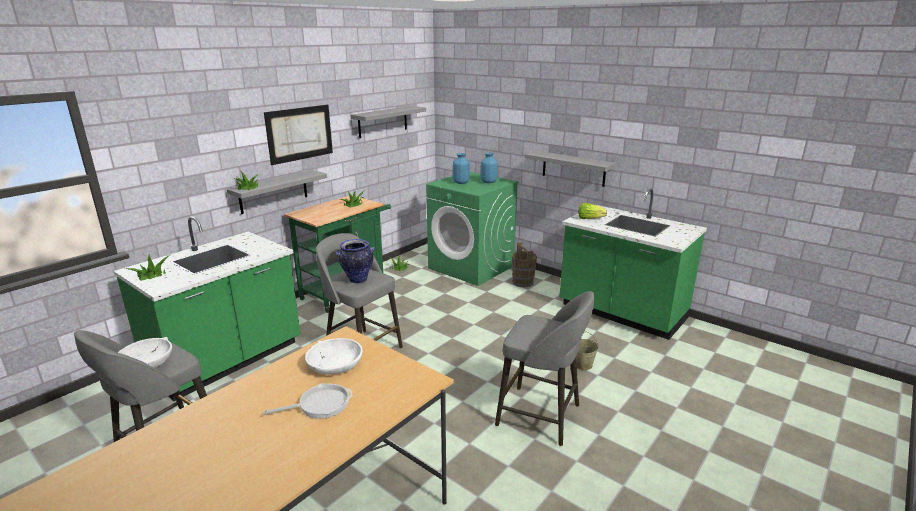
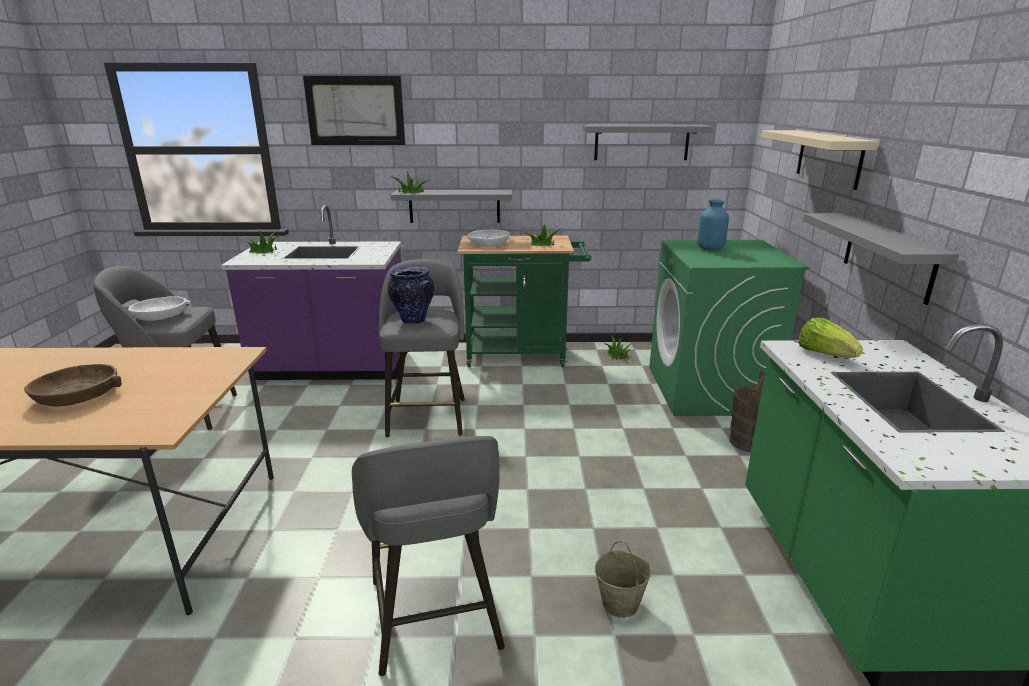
camera: 50 degrees right, 0 degrees up
(227, 360) = (332, 368): green counter -> purple counter
(300, 133) = (499, 140): picture -> picture (355, 111)
(320, 404) = (78, 395): frying pan -> brown bowl
(334, 364) = (172, 371): white bowl -> white bowl (488, 244)
(488, 182) = (754, 257): blue vase -> none
(514, 123) = (829, 158): none -> beige shelf

